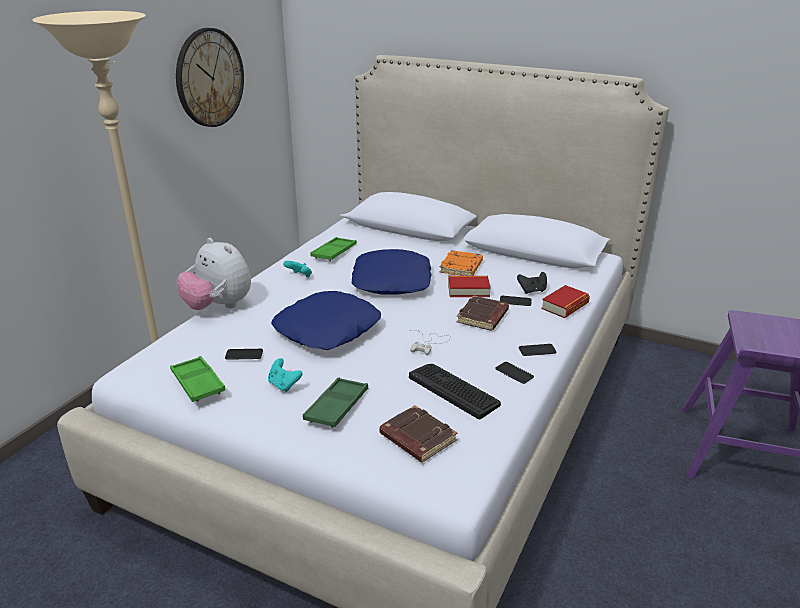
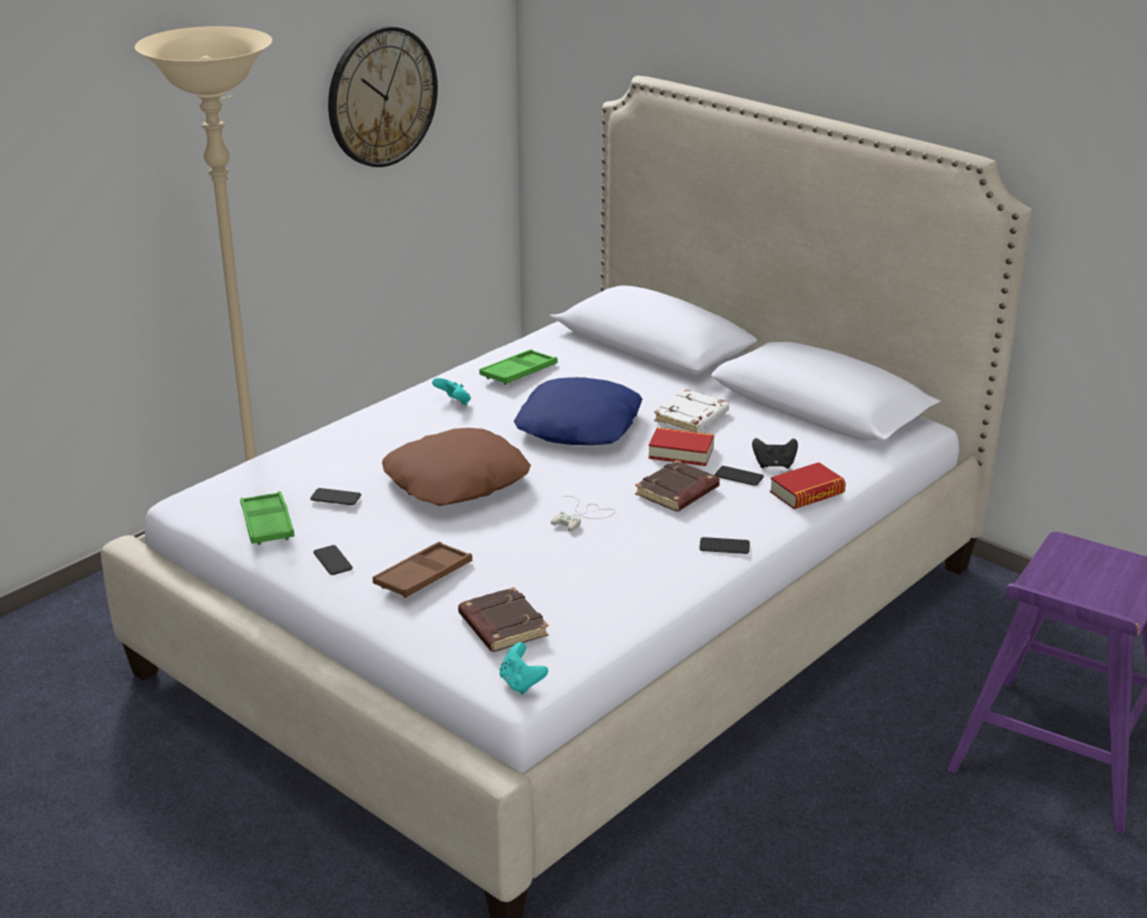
camera: 15 degrees right, 0 degrees up
(218, 306) = (329, 431): plush toy -> none
(284, 385) = (370, 542): turquoise game controller -> turquoise game controller (521, 683)
(328, 330) = (457, 481): blue pillow -> brown pillow
(337, 407) = (423, 576): green tray -> brown tray
(454, 390) = (580, 579): keyboard -> none
(461, 268) = (692, 418): orange book -> white book
(514, 373) = (673, 570): phone -> phone (333, 561)

